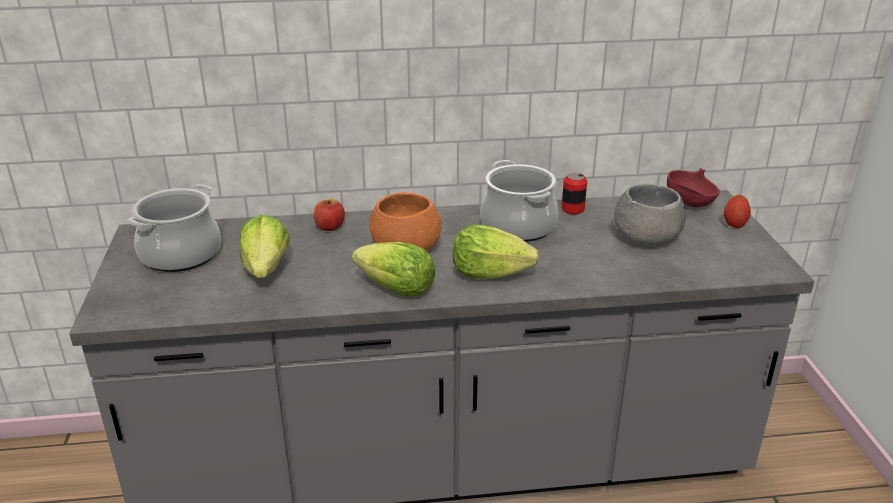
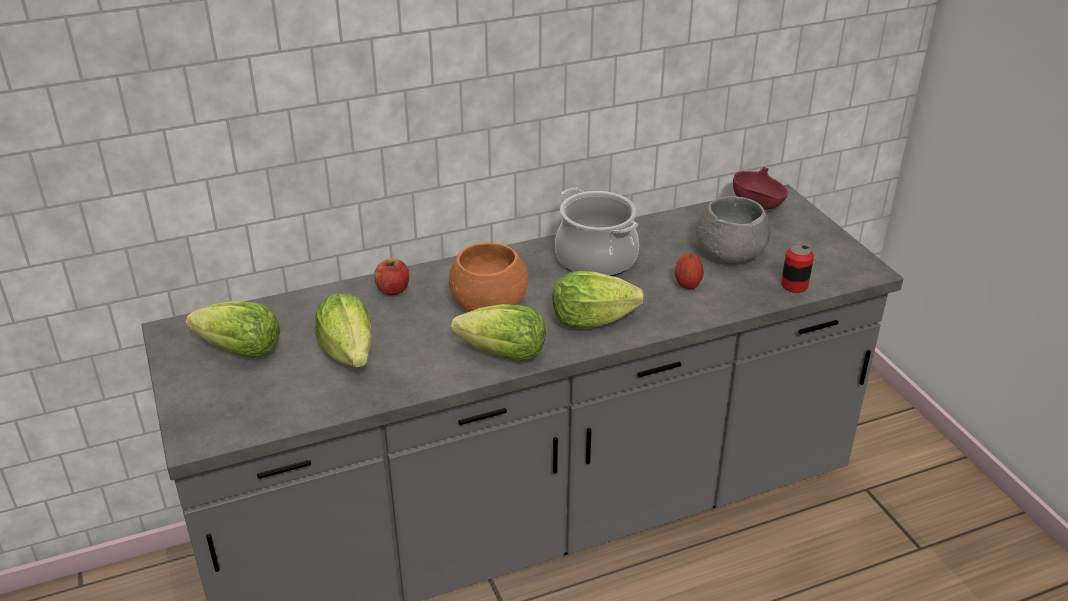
camera: 15 degrees left, 5 degrees up
(181, 255) = (241, 351): cooking pot -> lettuce
(572, 209) = (643, 229): can -> can (794, 285)
(734, 224) = (809, 225): apple -> apple (687, 285)

